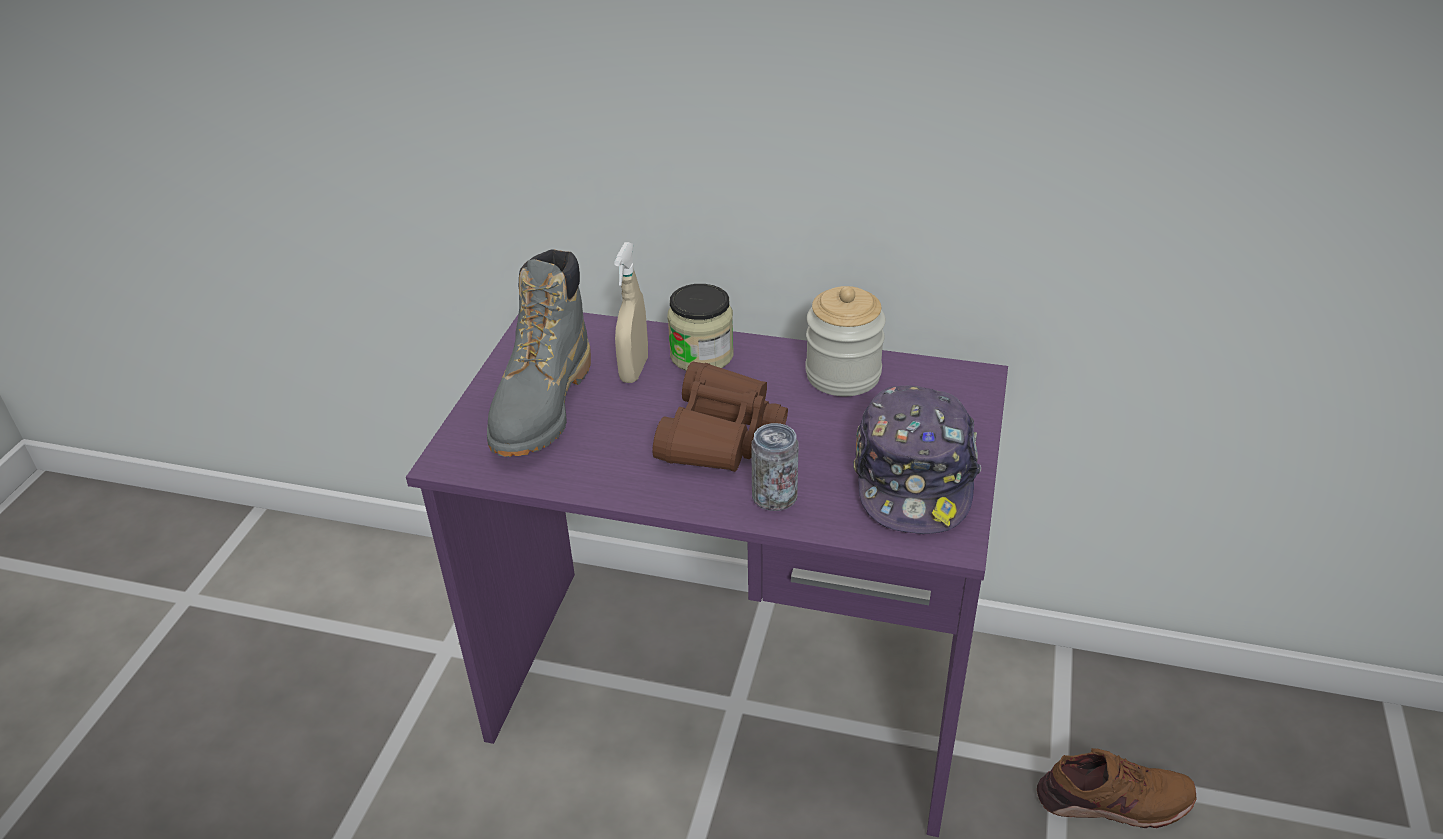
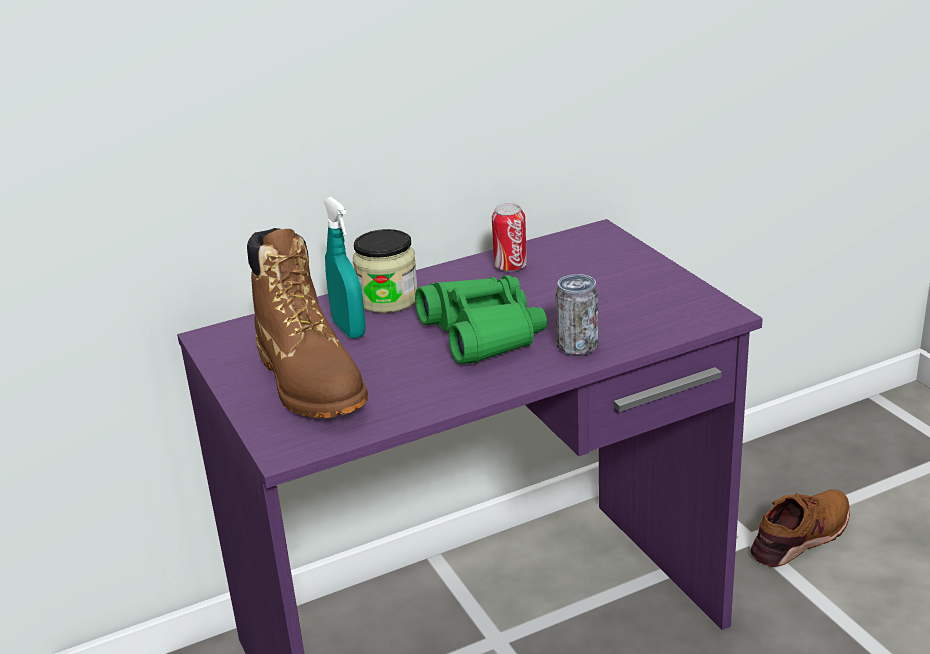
camera: 40 degrees left, 10 degrees down
(542, 406) = (310, 382): grey boot -> brown boot
(634, 370) = (349, 329): beige spray bottle -> turquoise spray bottle
(722, 435) = (483, 333): brown binoculars -> green binoculars
(843, 375) = (510, 266): jar -> can
(914, 477) = (647, 295): cap -> none

